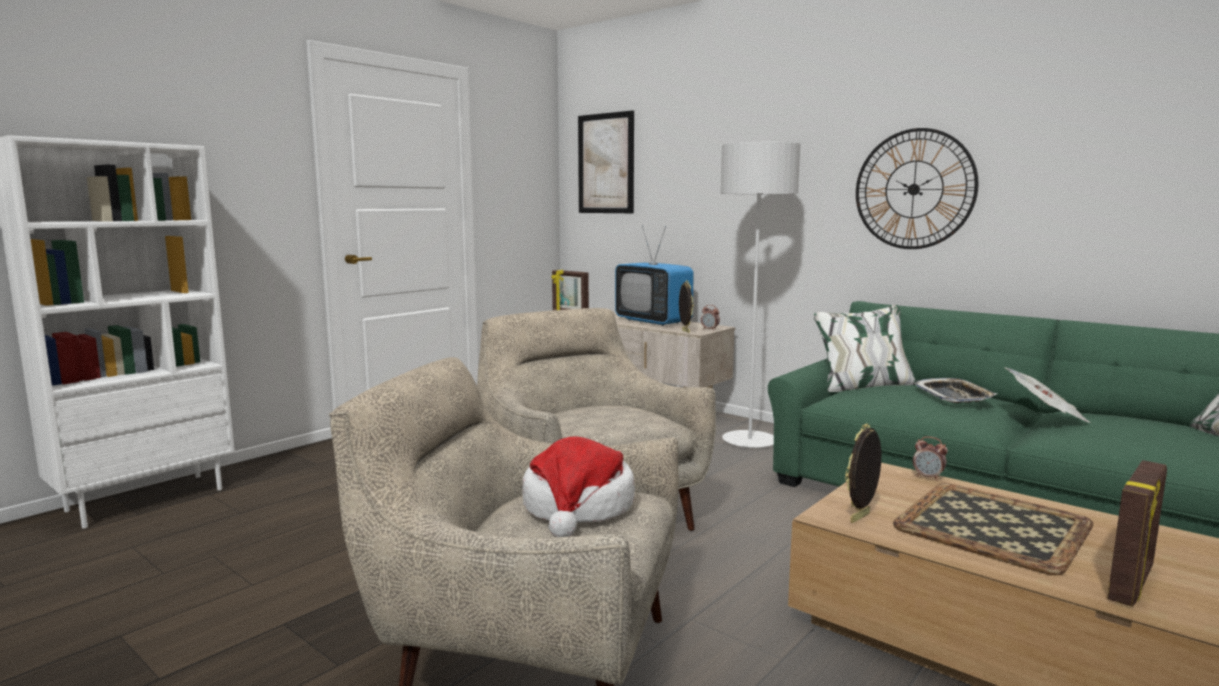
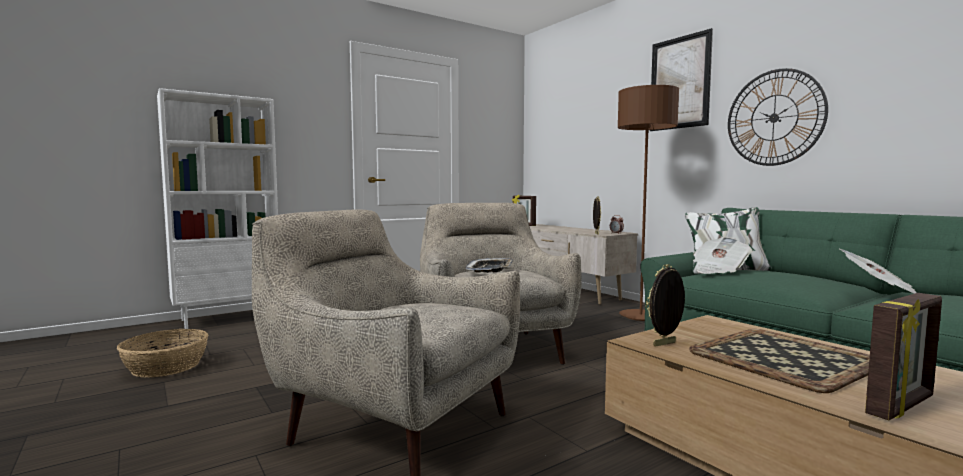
camera: 15 degrees right, 5 degrees down
(102, 606) = (165, 366): none -> basket
(578, 508) = (428, 310): hat -> none
(606, 163) = (552, 121): picture -> picture (680, 83)
(653, 321) = (578, 229): television -> none
(749, 442) = (640, 317): grey floor lamp -> brown floor lamp
(862, 390) = (718, 270): none -> newspaper
(928, 477) = (746, 326): alarm clock -> none
(953, 396) = (797, 276): tray -> tray (490, 269)

